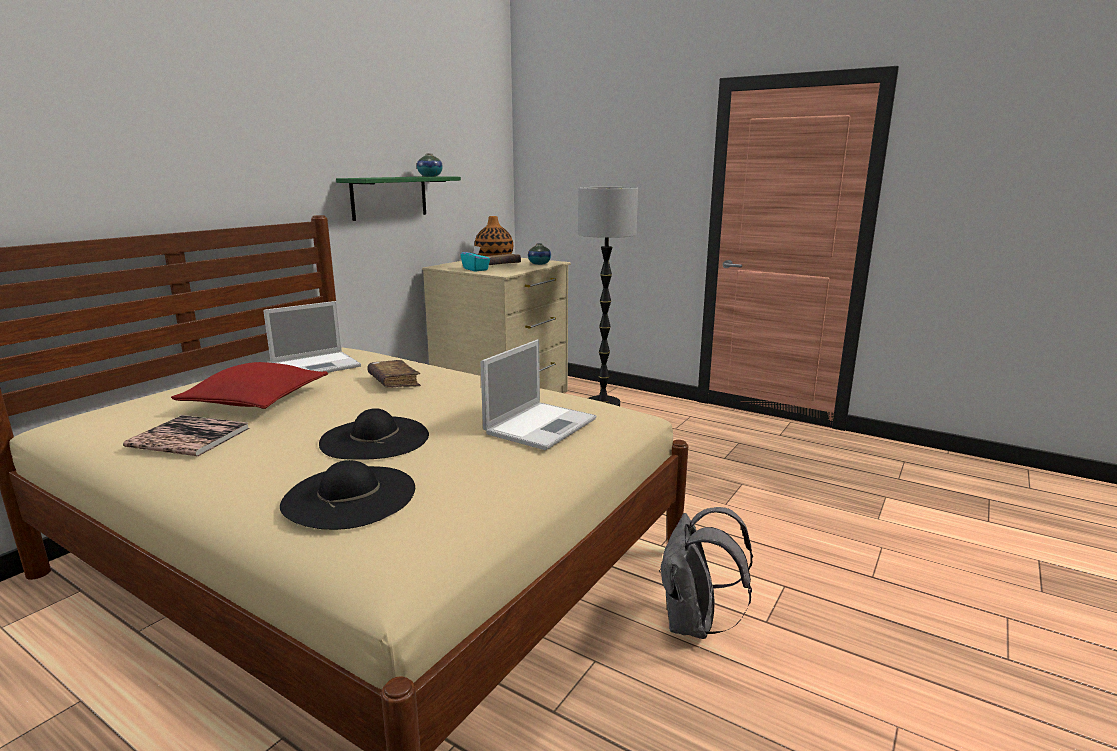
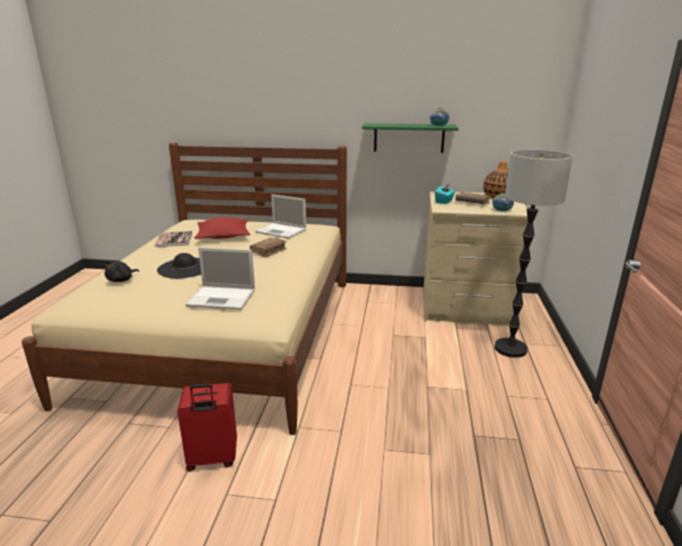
camera: 65 degrees right, 5 degrees up
(349, 496) = (121, 280): black hat -> black plush toy
(694, 624) = (212, 459): grey backpack -> red suitcase

